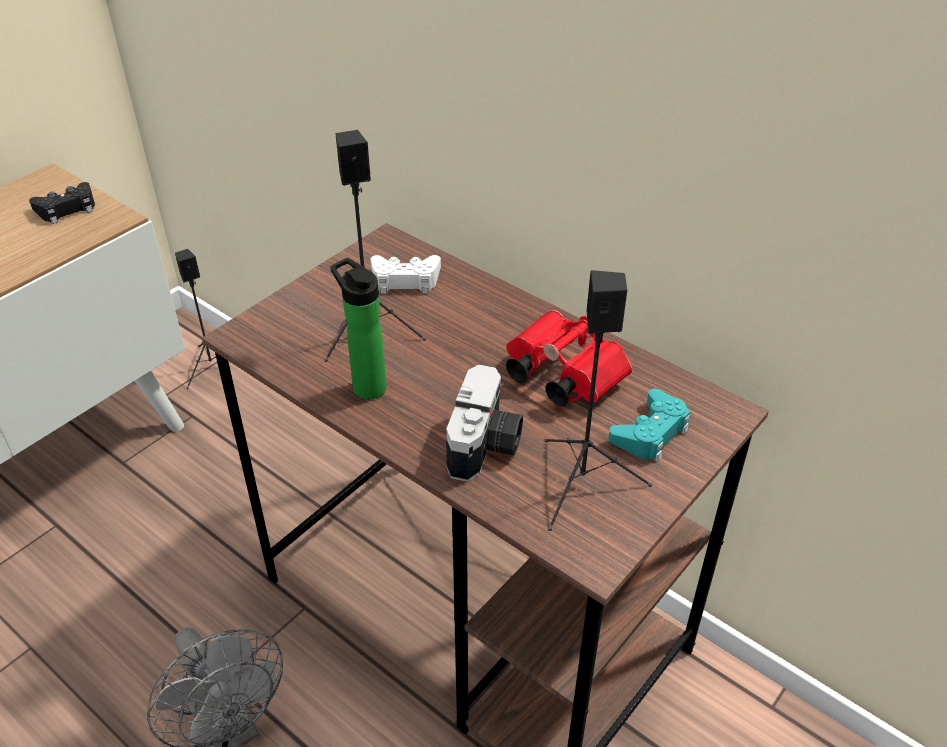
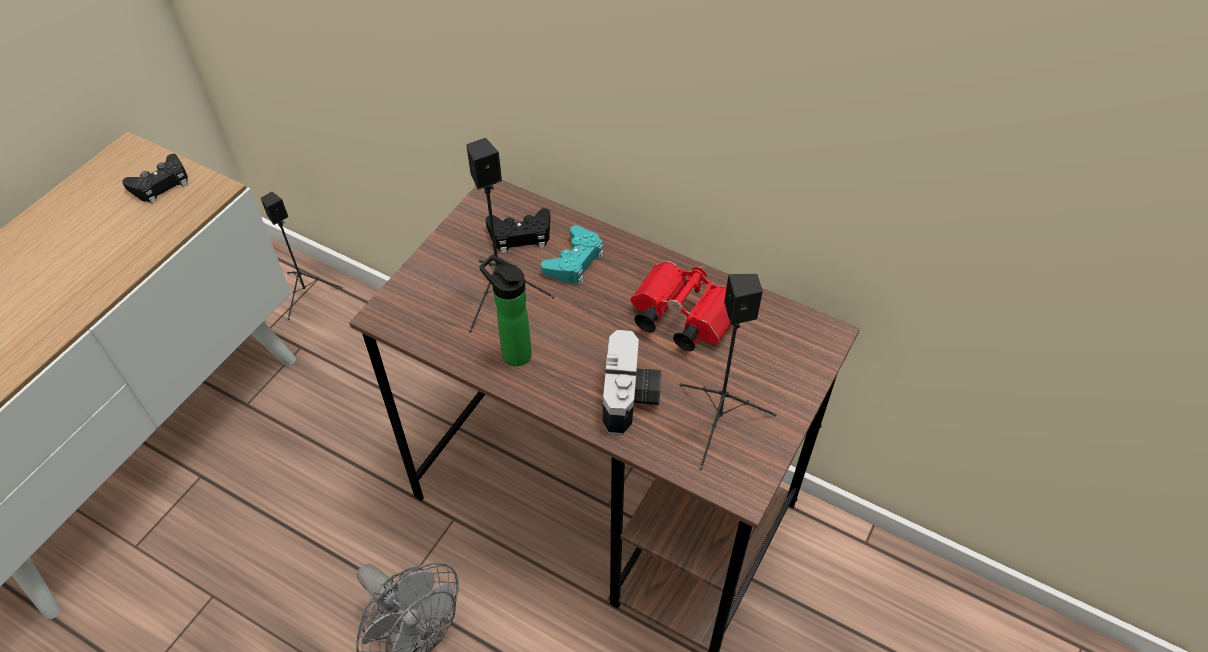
camera: 10 degrees left, 10 degrees up
(405, 280) = (520, 235): white game controller -> black game controller
(650, 433) = (766, 364): turquoise game controller -> turquoise game controller (574, 261)

